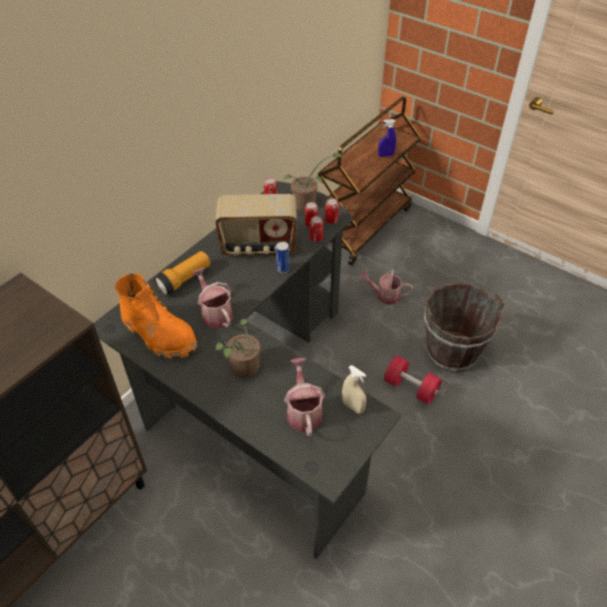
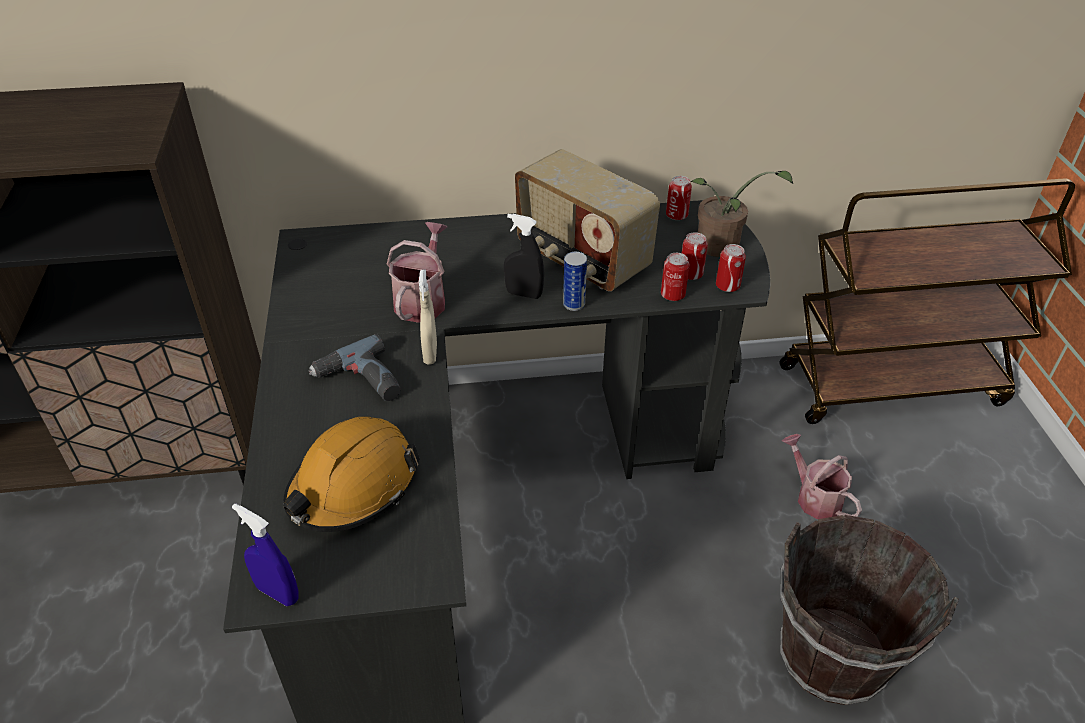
camera: 45 degrees right, 5 degrees down
(159, 334) = (332, 282): orange boot -> none
(184, 279) = (442, 243): flashlight -> none
(242, 369) = (360, 382): potted plant -> power drill
(256, 279) = (524, 294): none -> black spray bottle
(303, 411) = (353, 487): watering can -> orange hard hat
(353, 406) = (417, 534): beige spray bottle -> beige spray bottle (430, 353)
(386, 155) = (967, 266): blue spray bottle -> blue spray bottle (277, 593)
(411, 388) = (702, 652): red dumbbell -> none

